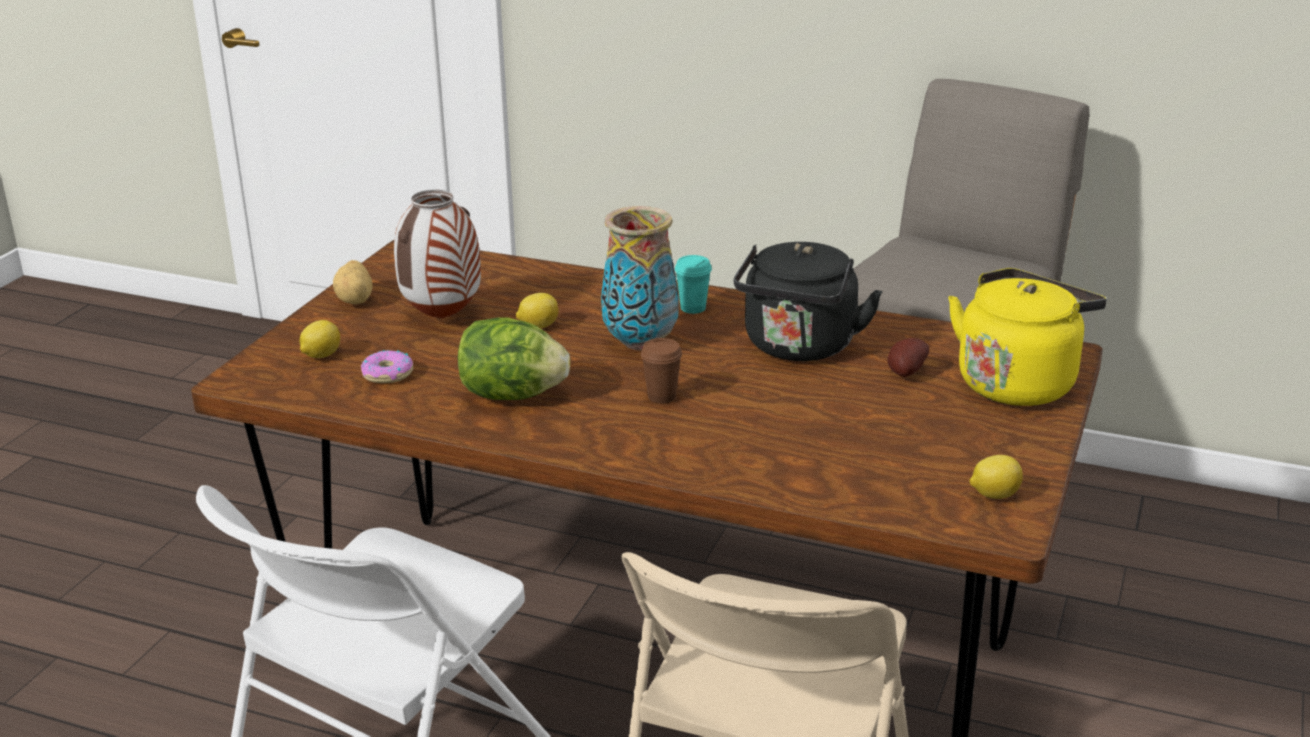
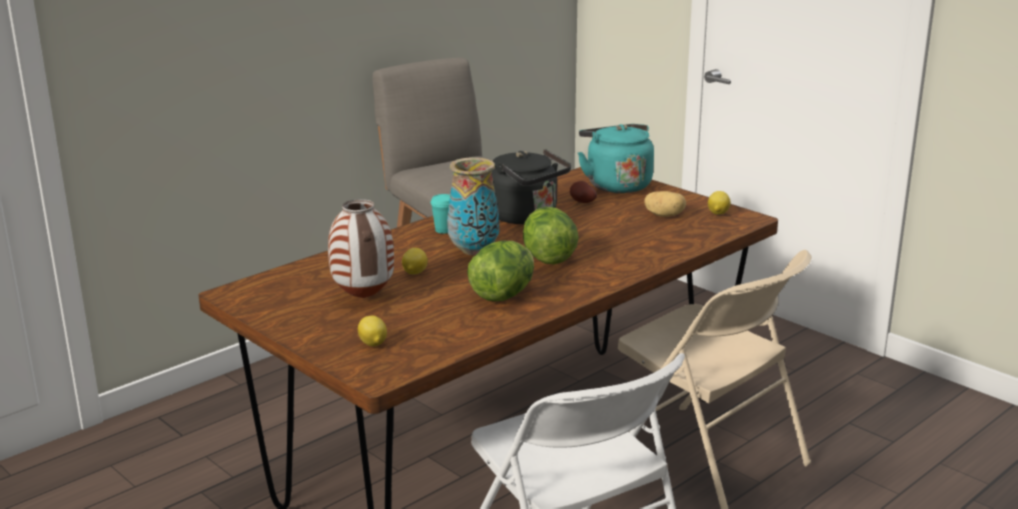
camera: 65 degrees left, 5 degrees down
(356, 299) = (292, 321): potato -> potato (664, 215)
(387, 374) = (430, 326): donut -> none
(661, 397) = (548, 258): brown cup -> lettuce
(1018, 382) = (616, 184): yellow kettle -> turquoise kettle

